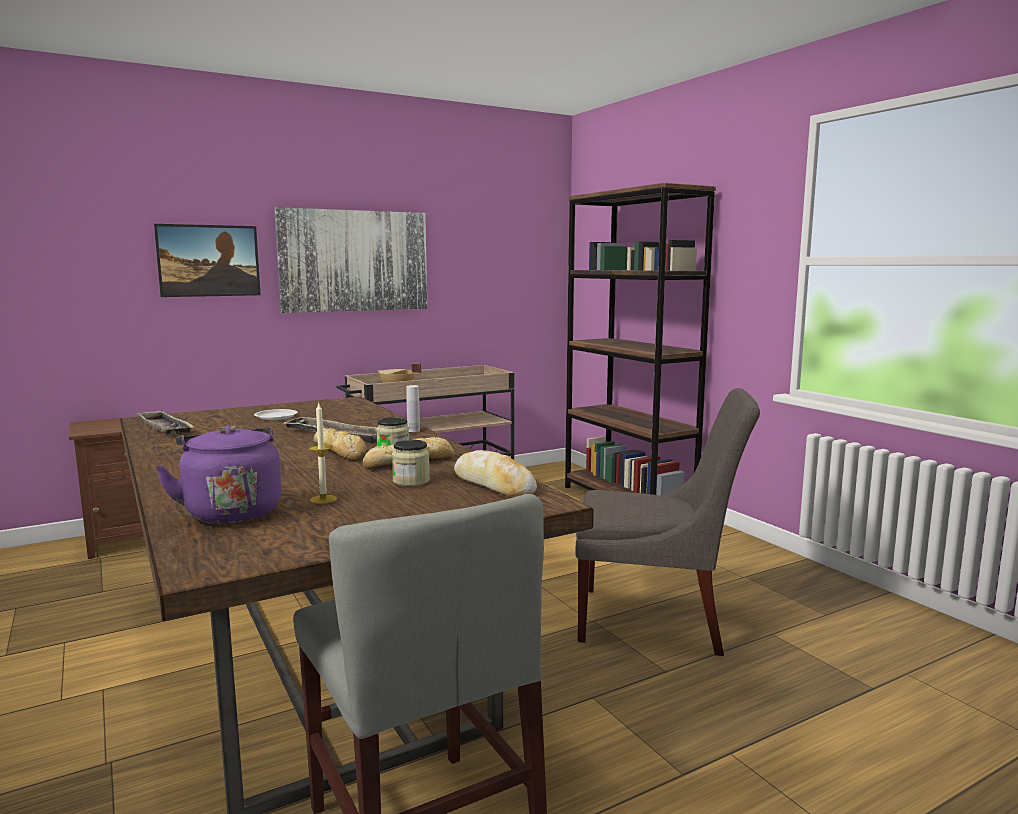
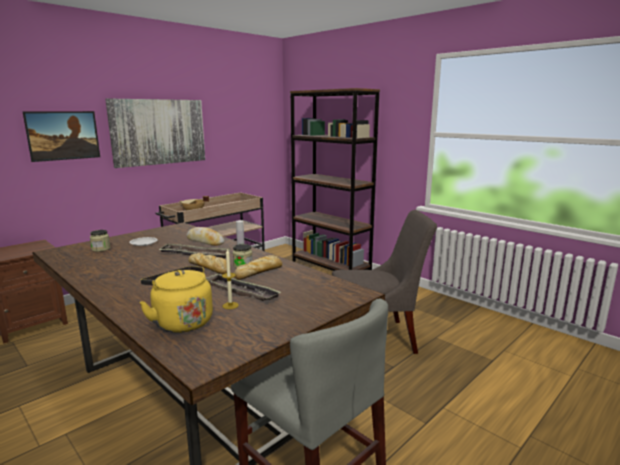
camera: 15 degrees left, 5 degrees up
(164, 428) = (74, 259): tray -> tray (240, 292)
(231, 512) = (181, 321): purple kettle -> yellow kettle
(411, 481) = (271, 286): jar -> jar (101, 249)
(494, 484) = (320, 284): bread -> bread (205, 241)

